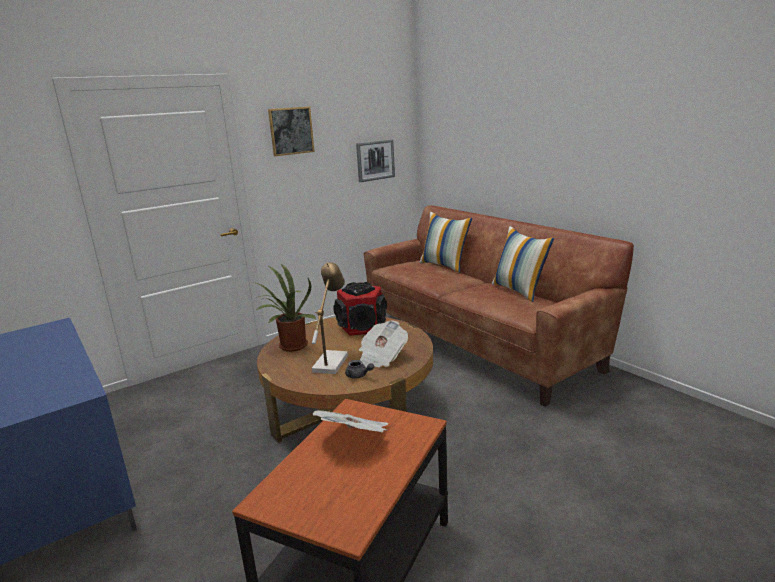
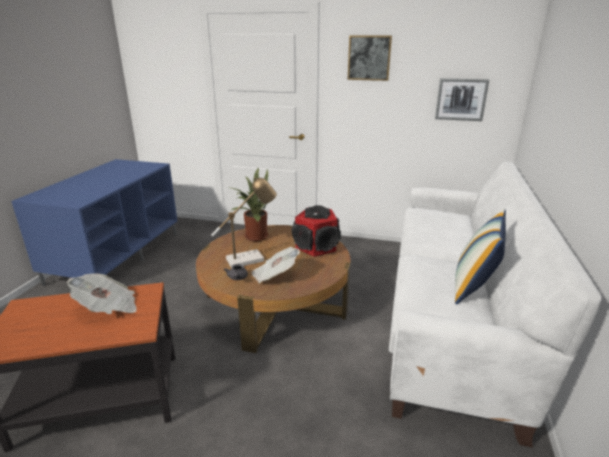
camera: 50 degrees right, 5 degrees up
(445, 265) = (471, 229): pillow -> none
(477, 343) = (451, 321): brown sofa -> white sofa

